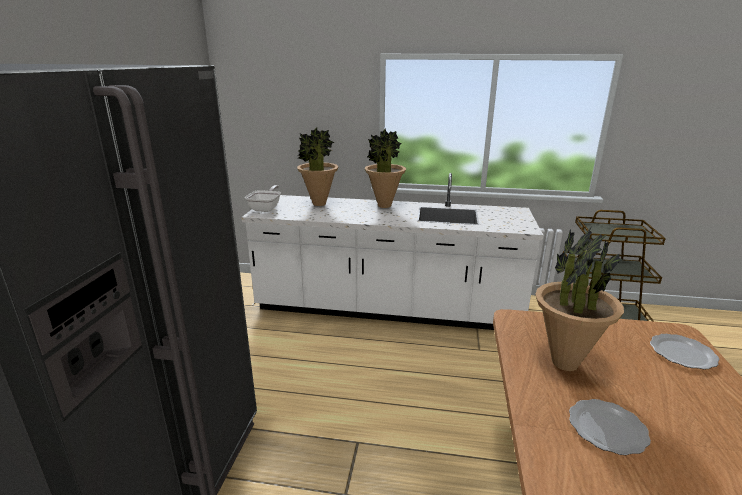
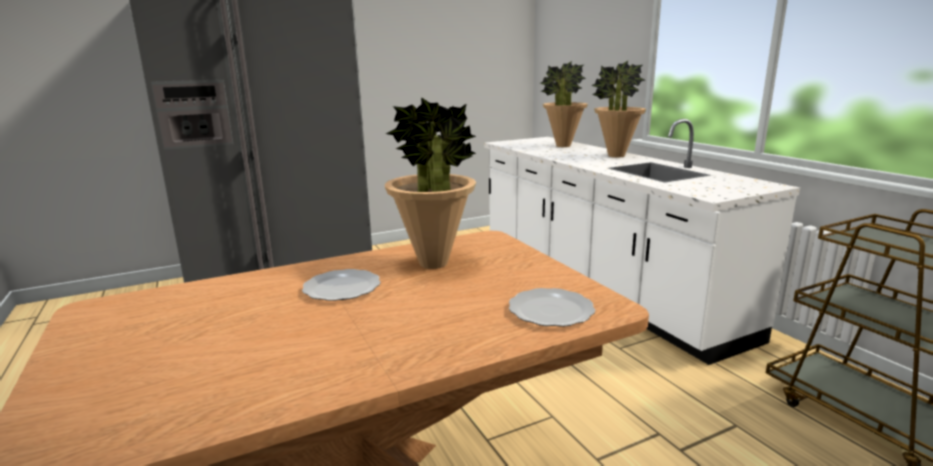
camera: 55 degrees right, 5 degrees down
(266, 208) = (515, 141): frying pan -> none

